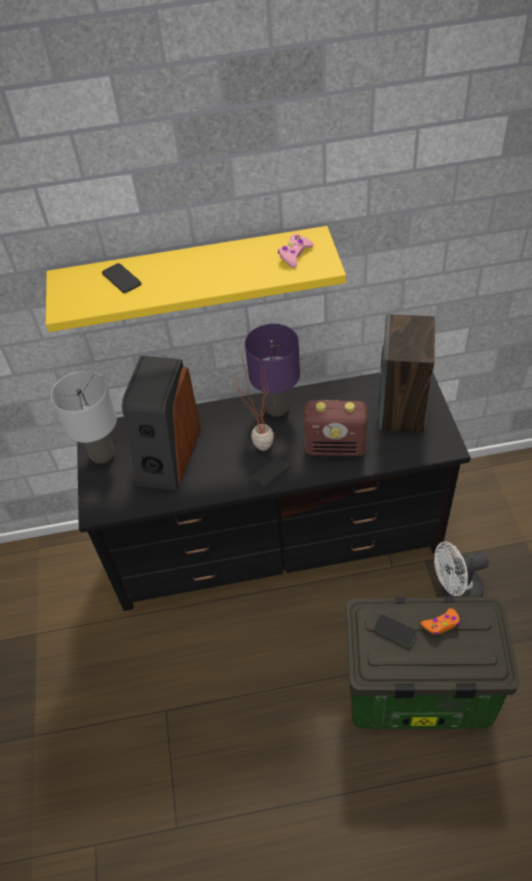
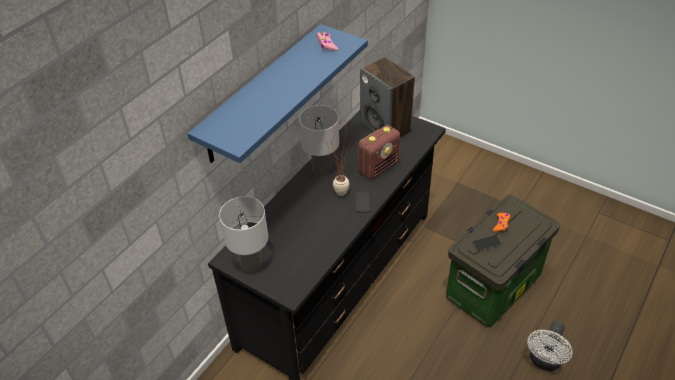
camera: 50 degrees left, 5 degrees down
(121, 278) = (246, 109): phone -> none
(168, 455) = (292, 236): speaker -> none
(193, 275) = (262, 94): yellow shelf -> blue shelf
(278, 409) = (322, 170): purple table lamp -> white table lamp
(455, 591) = (455, 229): white fan -> white fan (544, 362)

